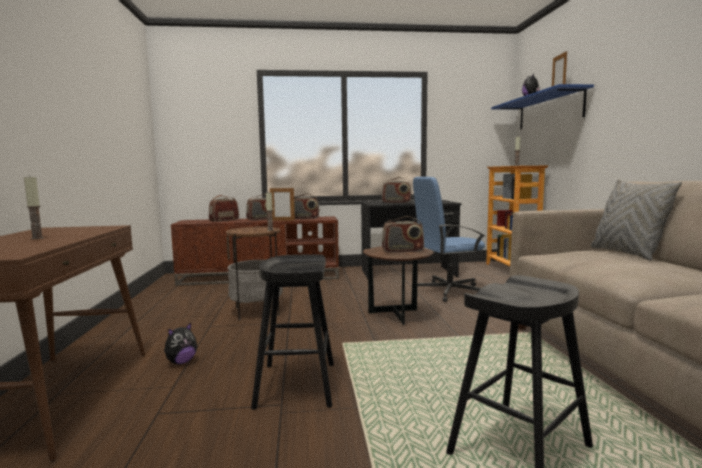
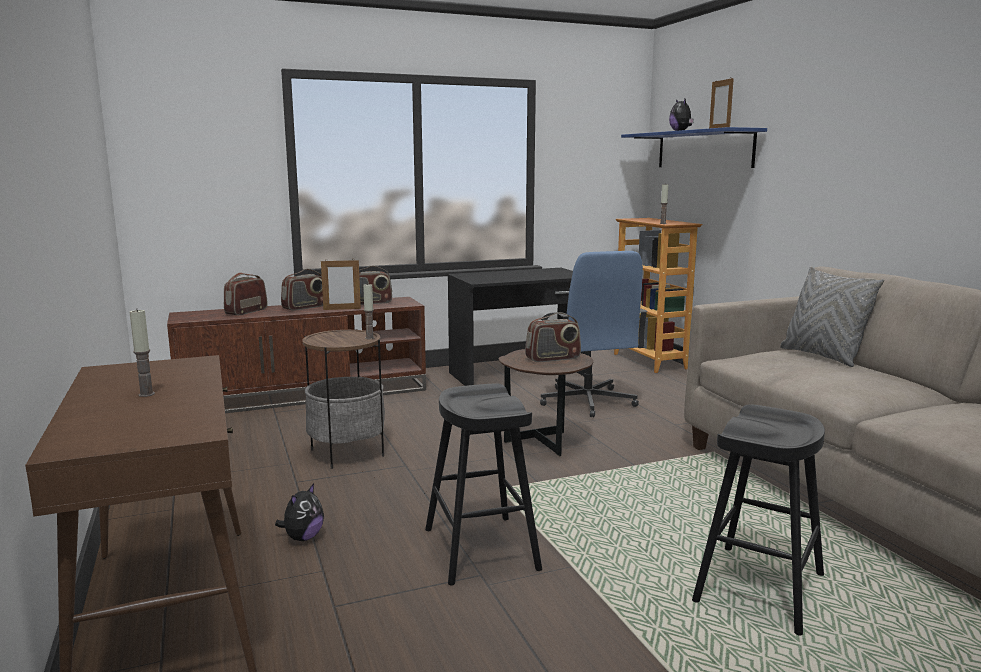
camera: 15 degrees left, 5 degrees up
(396, 202) = (503, 276): radio -> none
(448, 291) = (587, 401): blue office chair -> blue office chair turned 75 degrees counterclockwise

